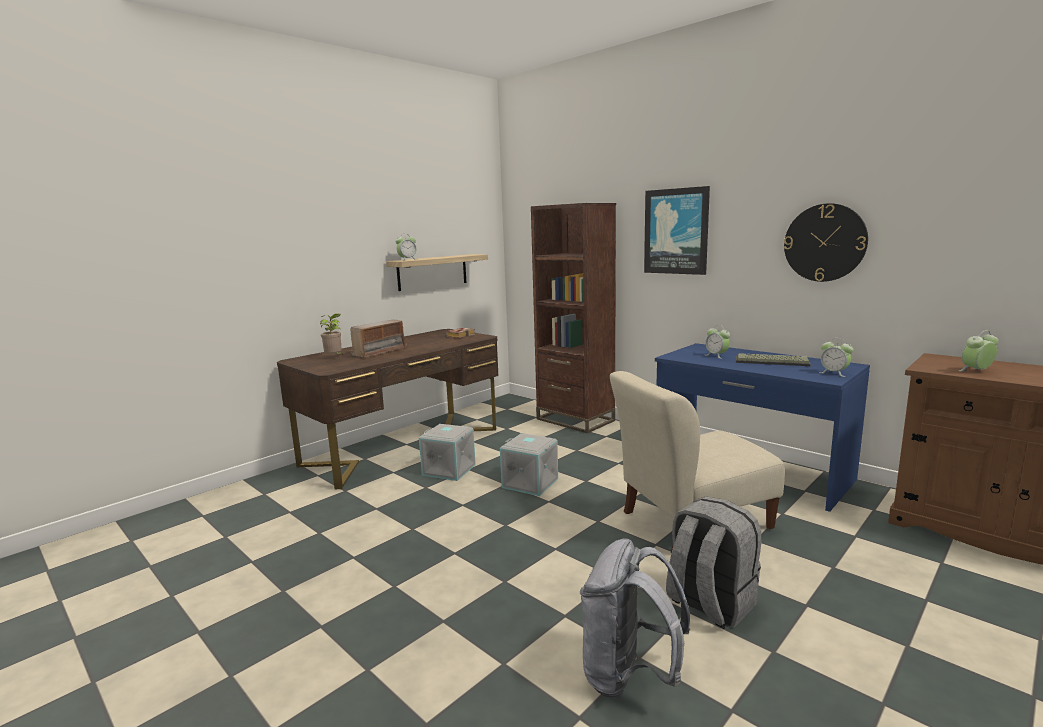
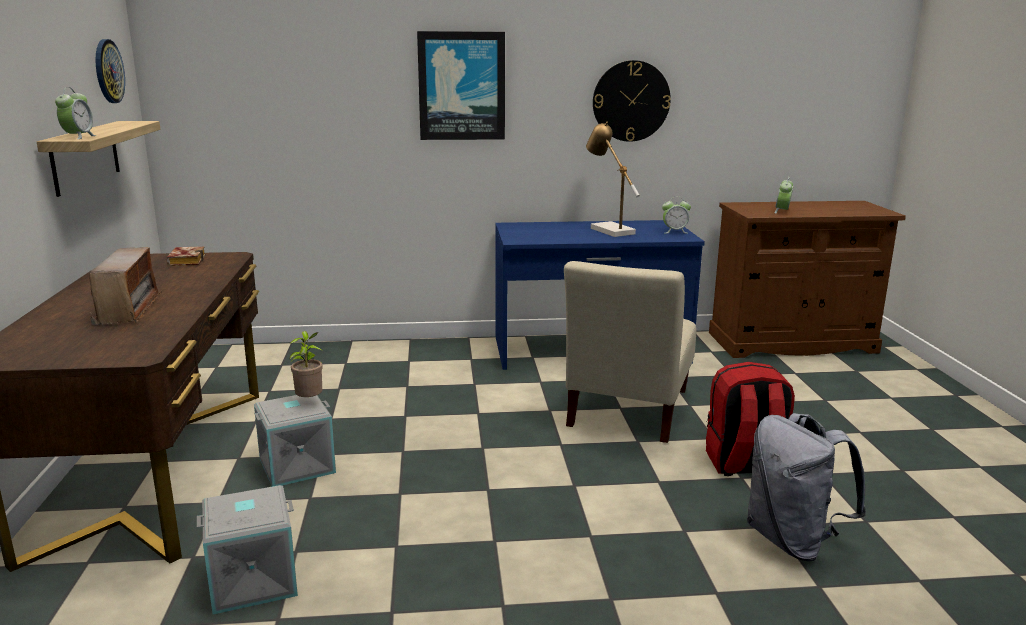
camera: 50 degrees left, 5 degrees up
(335, 357) = (68, 336): potted plant -> potted plant (310, 401)
(468, 226) = (108, 71): none -> wall clock
(531, 483) = (427, 438): grey storage box -> grey storage box (253, 579)
(575, 420) = (338, 354): brown bookcase -> none
(709, 603) = (744, 465): grey backpack -> red backpack
(716, 356) = (551, 232): alarm clock -> none
(771, 362) = (608, 230): keyboard -> table lamp

